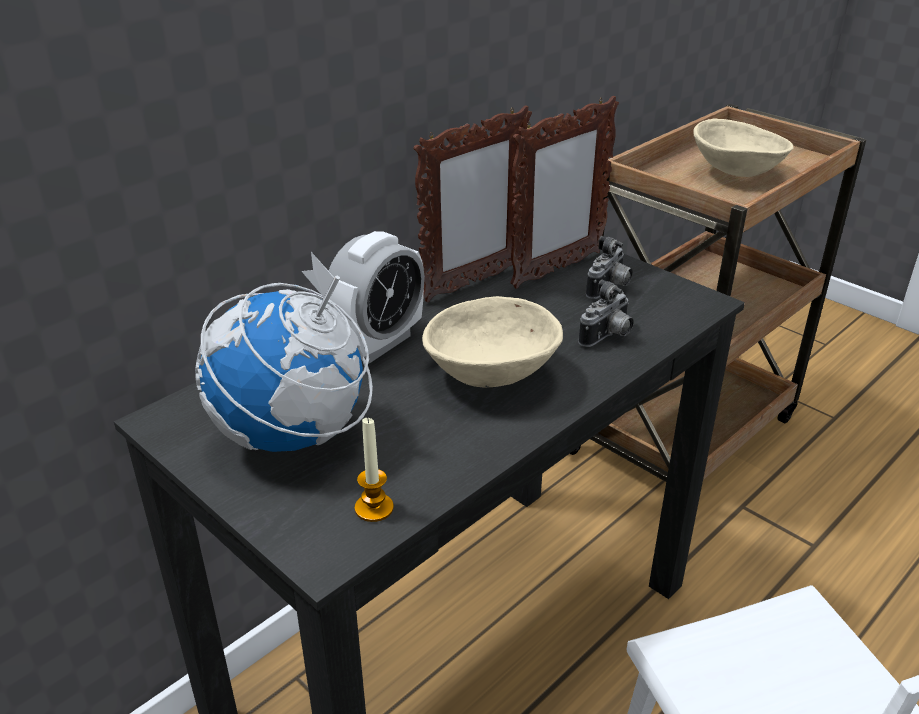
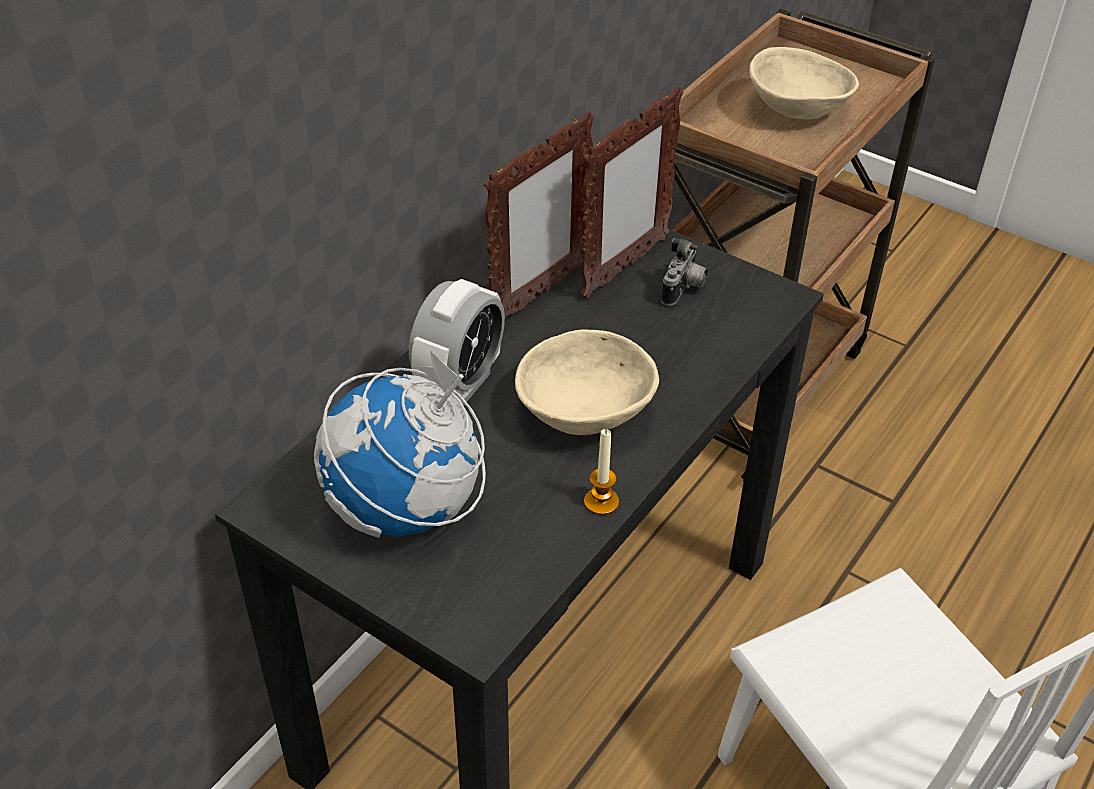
camera: 10 degrees left, 10 degrees up
(374, 508) = (509, 581): candle -> candle (601, 502)
(608, 337) = (692, 354): camera -> none

